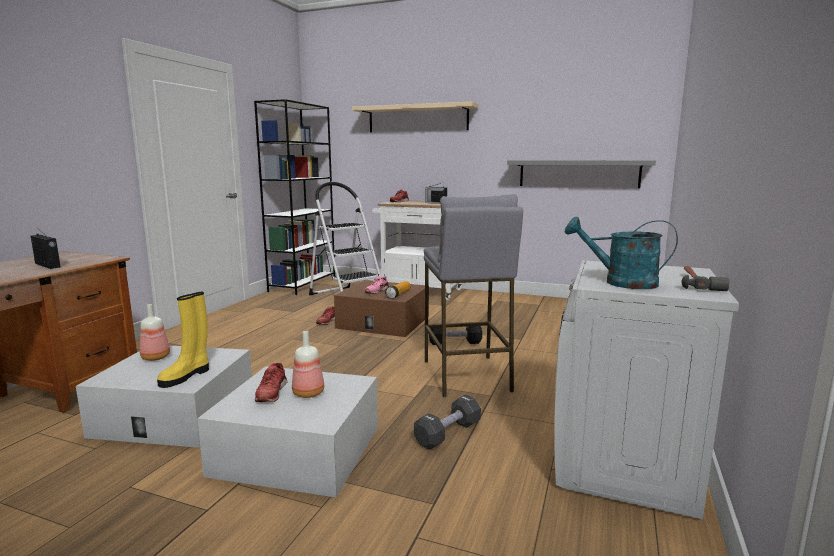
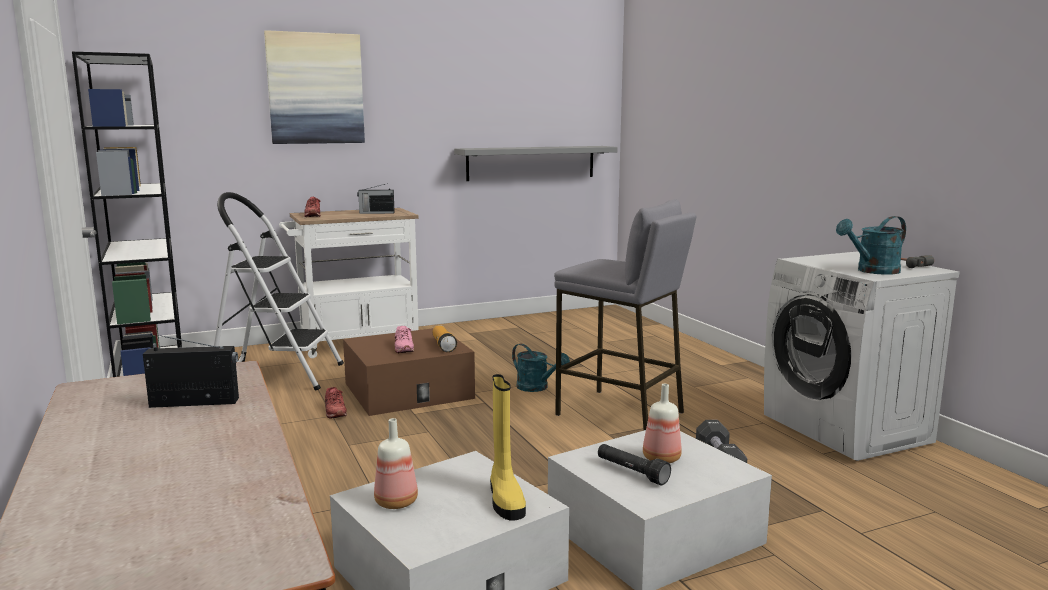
camera: 45 degrees left, 0 degrees up
(271, 392) = (631, 472): red shoe -> black flashlight
(417, 118) = (315, 89): beige shelf -> picture
(455, 343) = (537, 388): black dumbbell -> turquoise watering can

